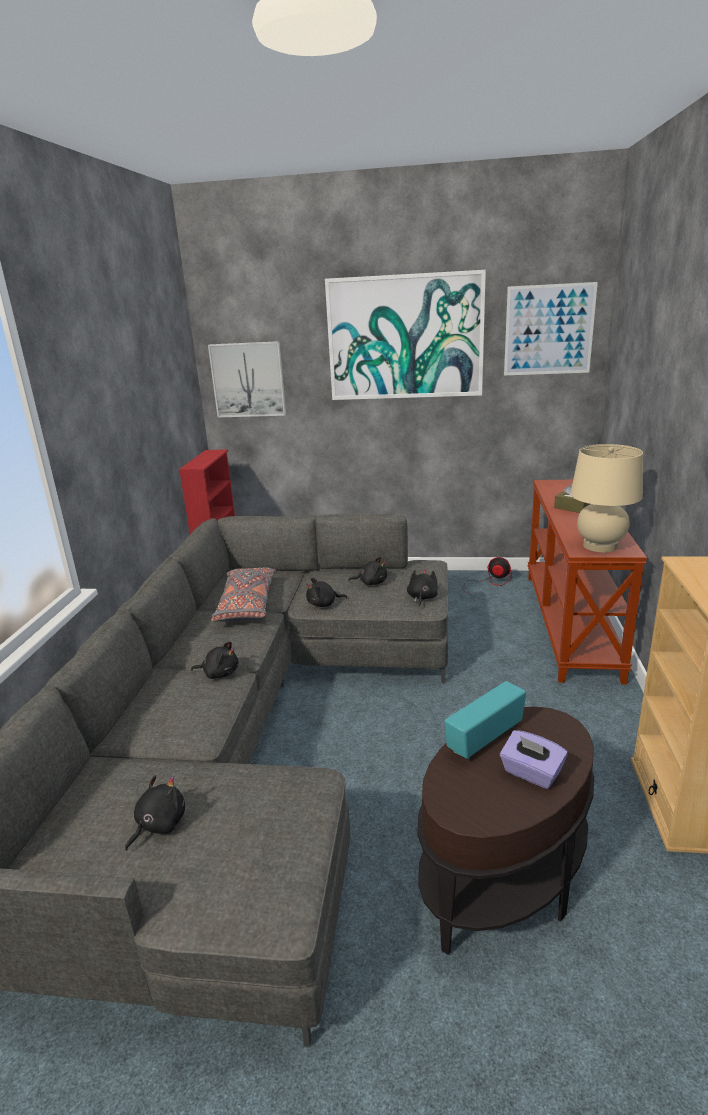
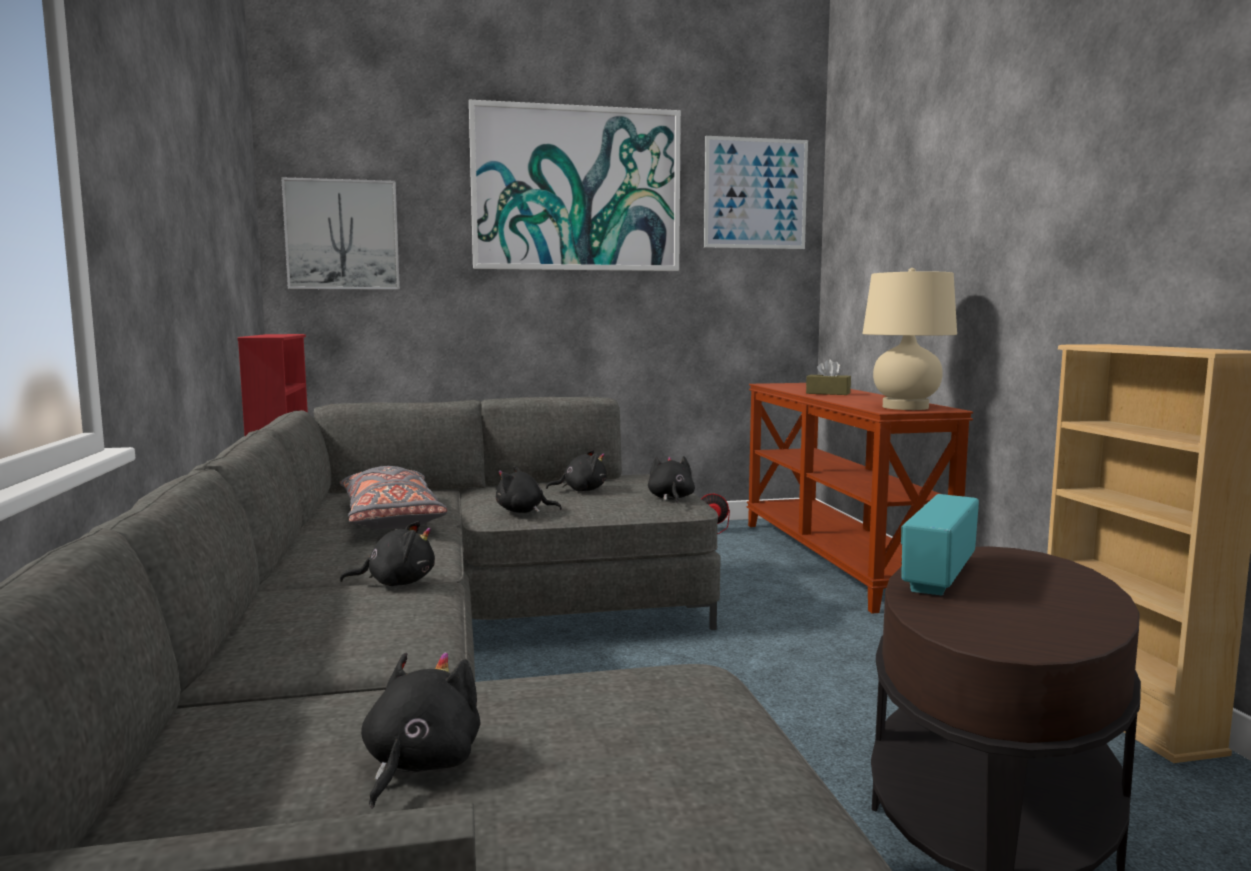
camera: 20 degrees left, 15 degrees down
(324, 604) = (523, 512): black plush toy -> black plush toy turned 45 degrees clockwise
(531, 773) = (1050, 597): purple tissue box -> none

